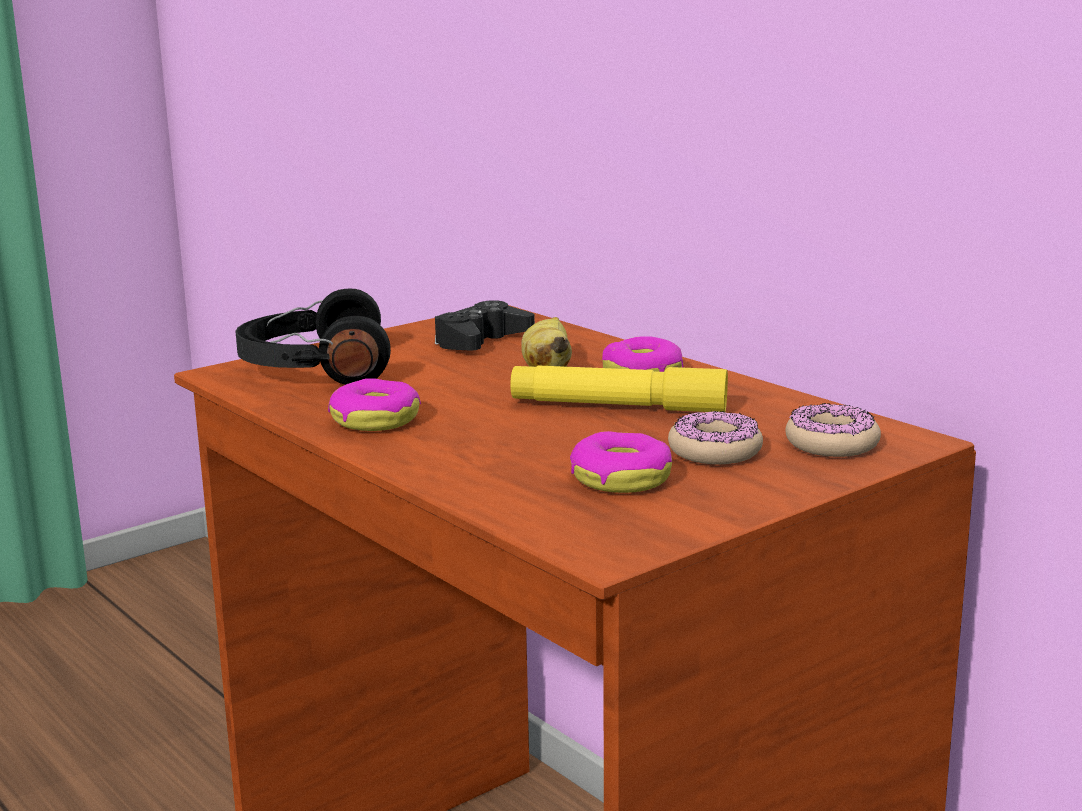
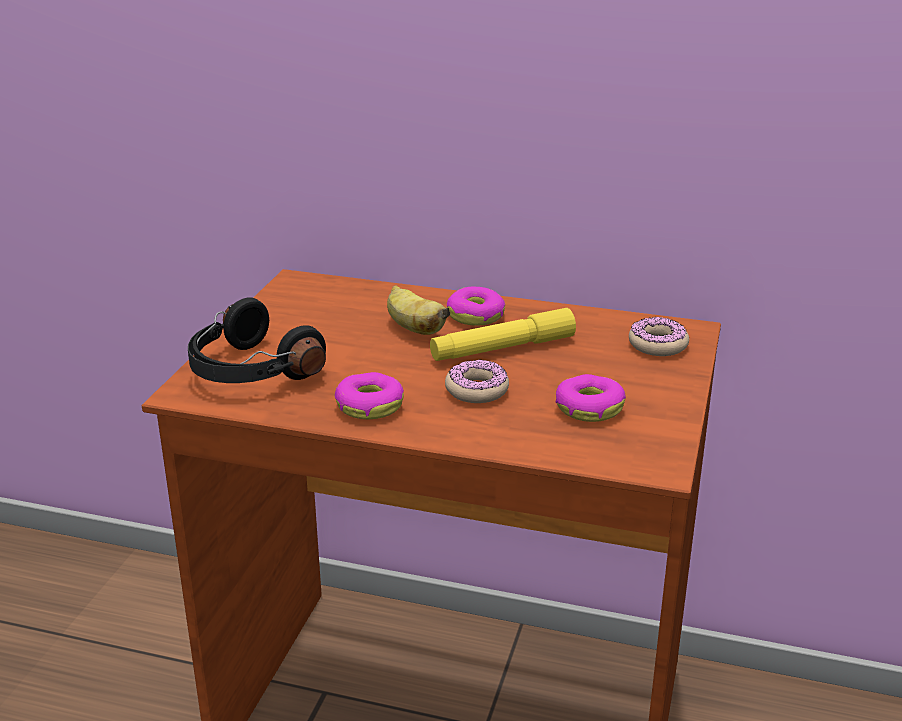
camera: 35 degrees left, 10 degrees up
(481, 341) = (327, 311): black game controller -> none
(715, 451) = (607, 370): donut -> donut (477, 390)

